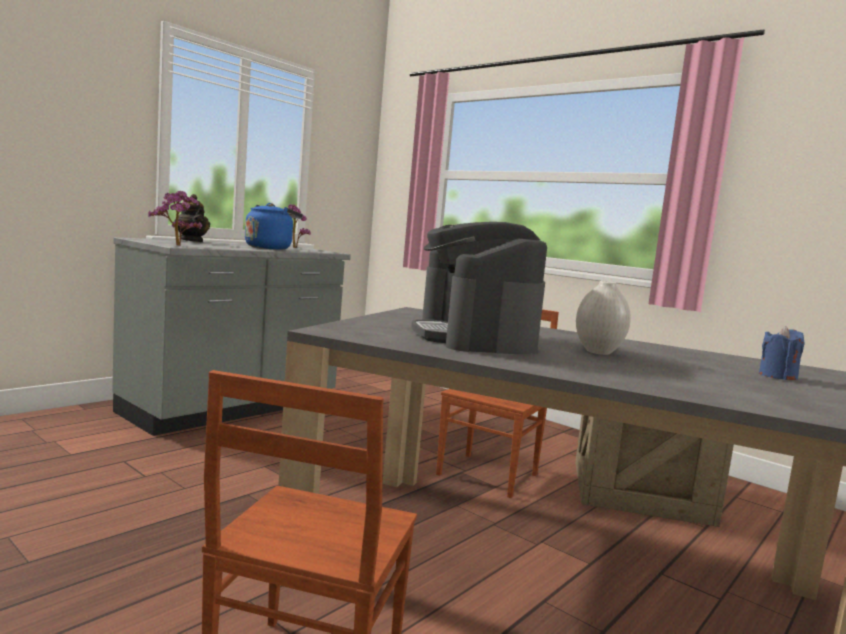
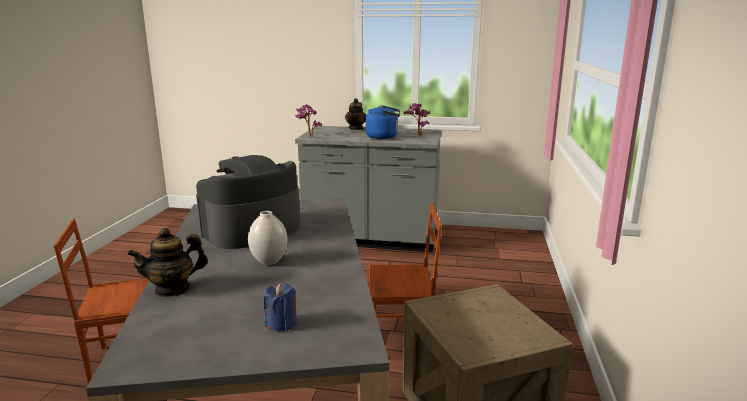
camera: 60 degrees right, 10 degrees up
(662, 386) = (172, 289): none -> teapot

